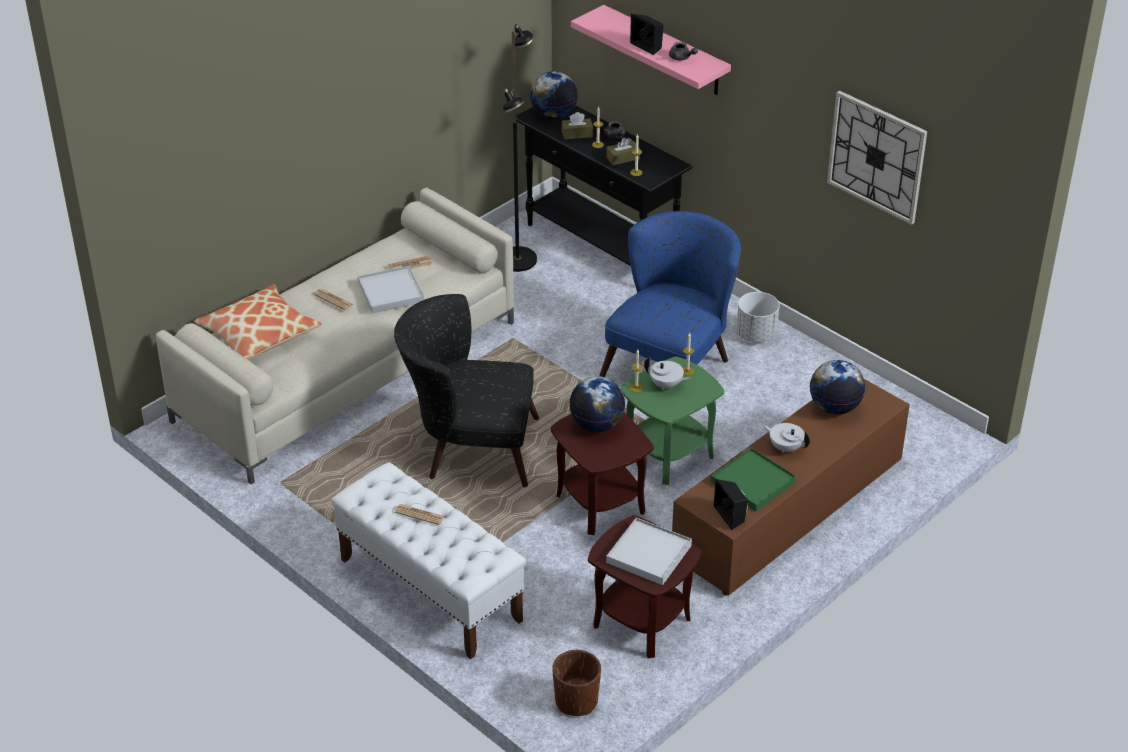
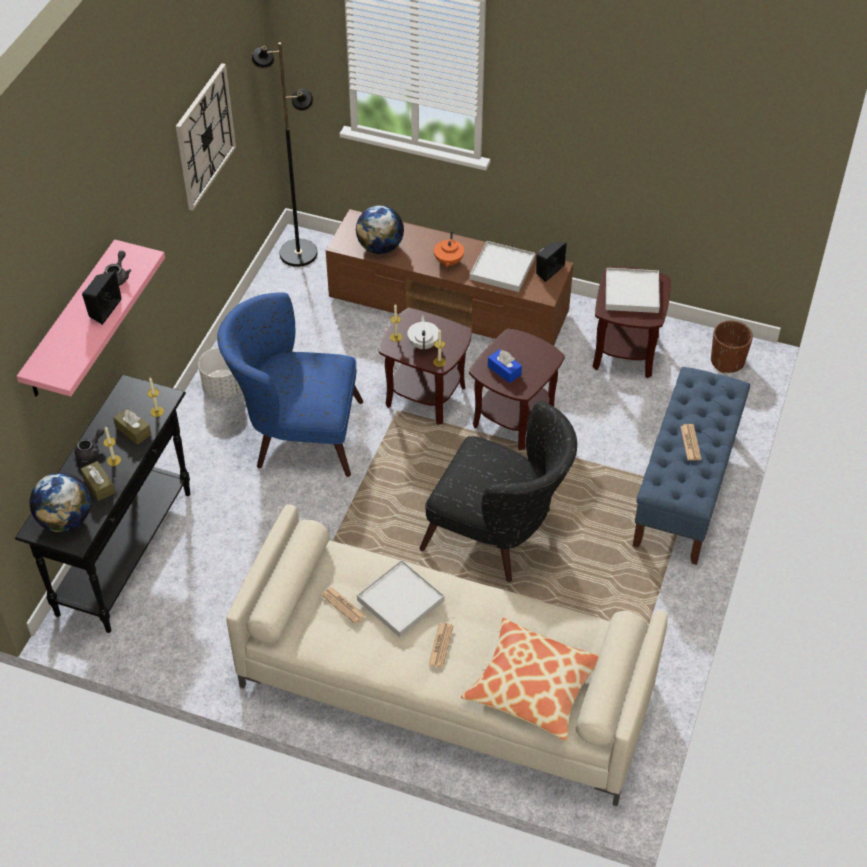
camera: 115 degrees left, 10 degrees up
(430, 589) = (685, 490): white bench -> blue bench
(469, 447) = (499, 534): black armchair -> black armchair turned 45 degrees counterclockwise
(518, 260) = (181, 615): black floor lamp -> black floor lamp (298, 253)
(597, 425) = (504, 370): globe -> blue tissue box
(669, 455) = (426, 395): green side table -> brown side table
(753, 482) = (502, 269): green tray -> white tray
(785, 447) = (448, 262): white teapot -> orange teapot

